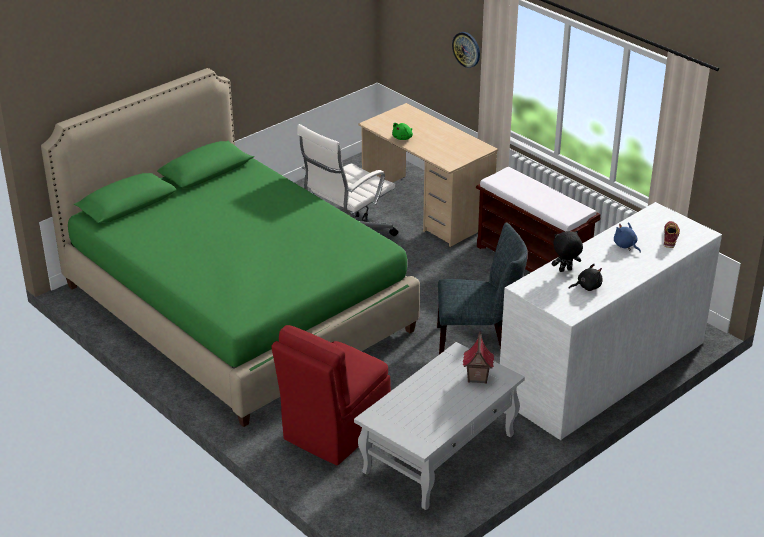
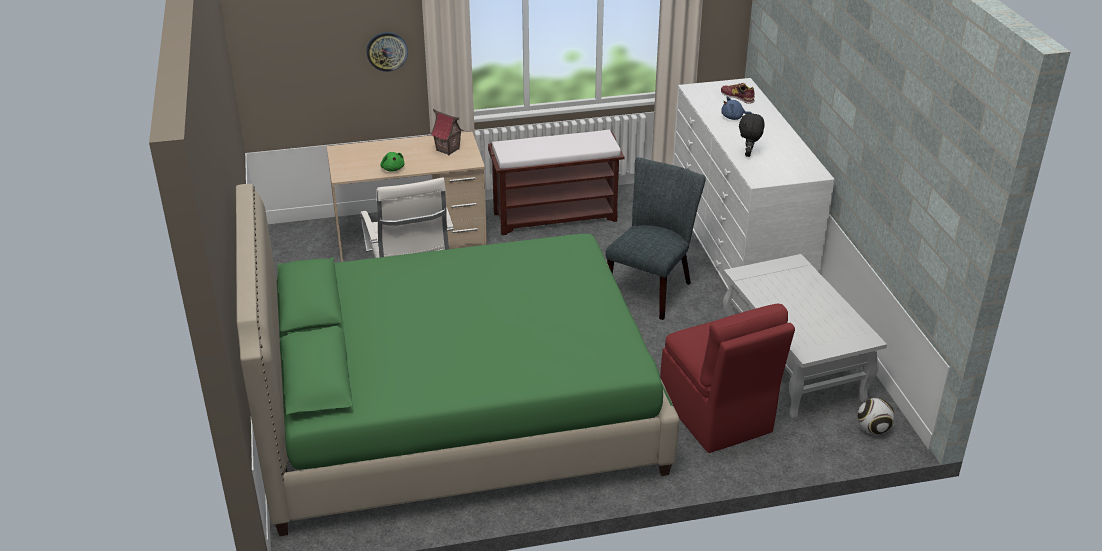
camera: 60 degrees left, 0 degrees up
(387, 523) = (873, 429): none -> football
(477, 377) = (785, 277): toy house -> toy house (447, 150)
(587, 287) = (781, 153): black plush toy -> none

